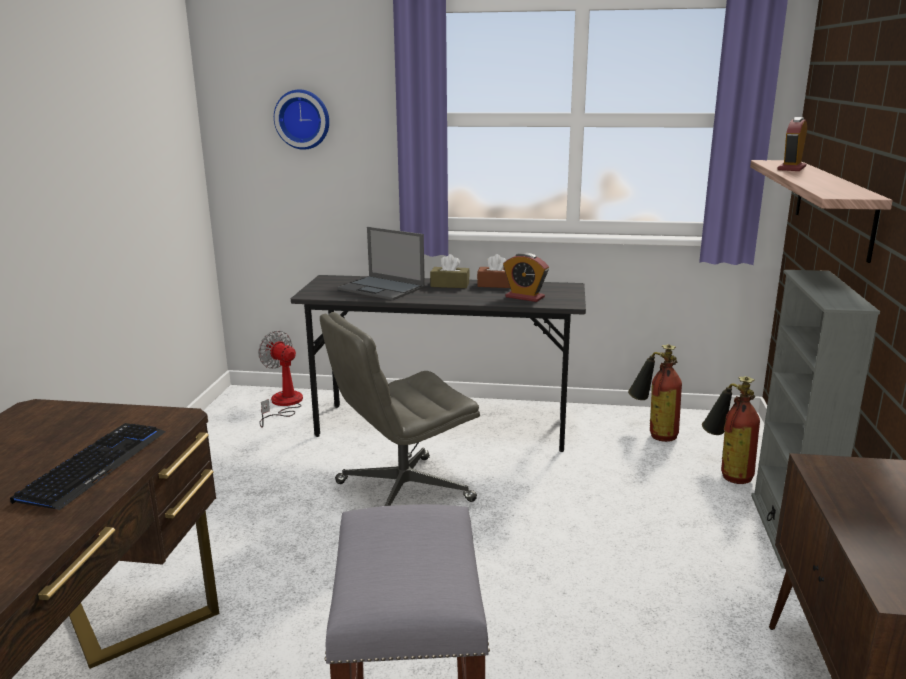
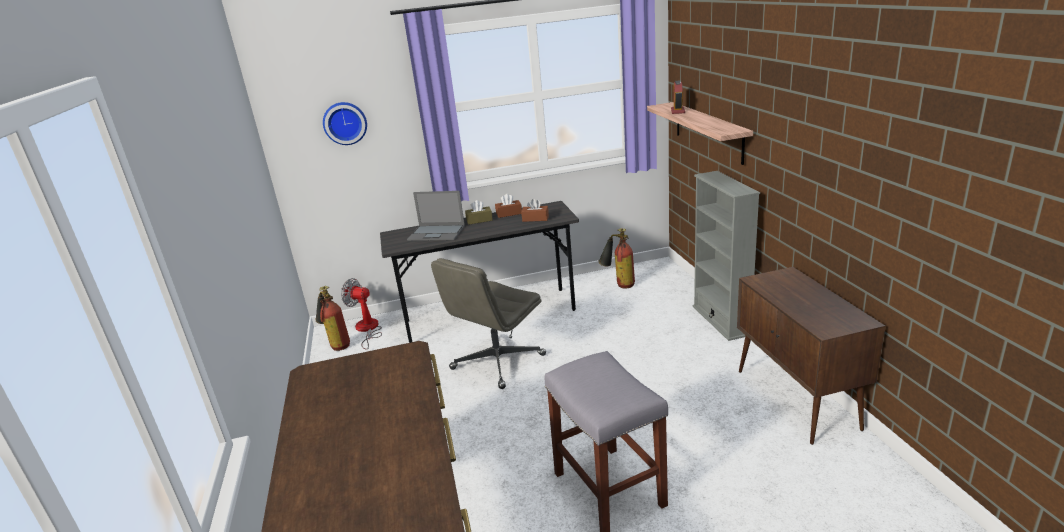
camera: 20 degrees left, 5 degrees up
(94, 466) = (400, 390): keyboard -> none
(525, 297) = (535, 218): alarm clock -> brown tissue box
(727, 472) = (672, 296): fire extinguisher -> fire extinguisher (336, 344)

